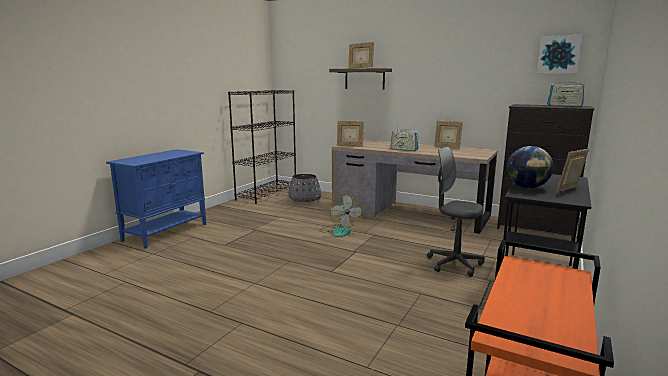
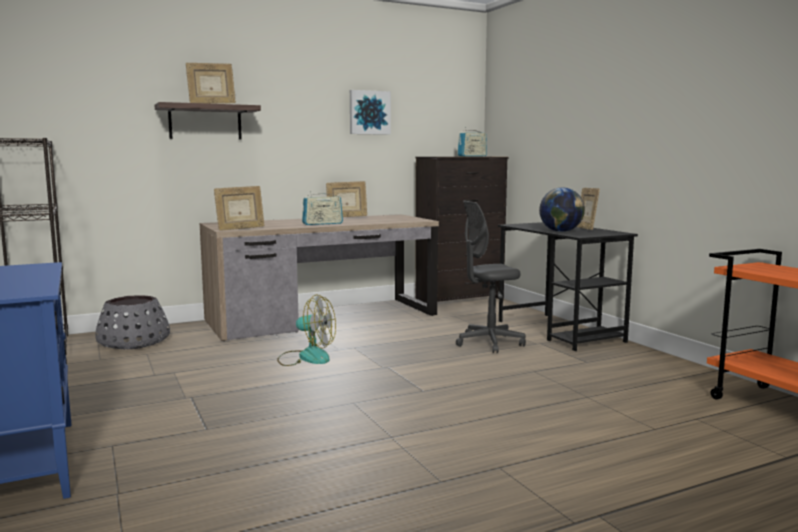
camera: 55 degrees left, 5 degrees down
(559, 54) = (448, 100): picture -> picture (369, 112)

